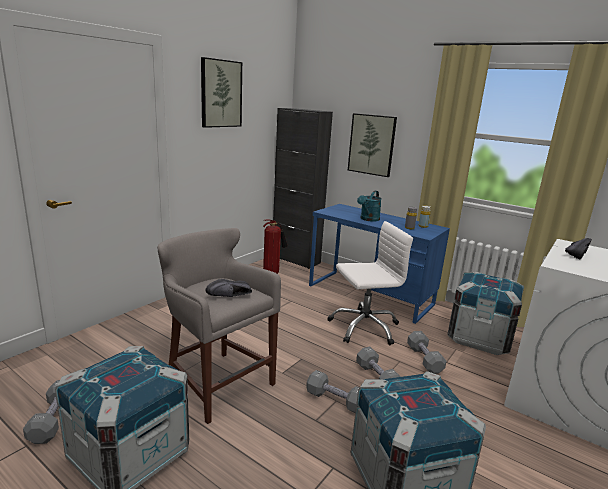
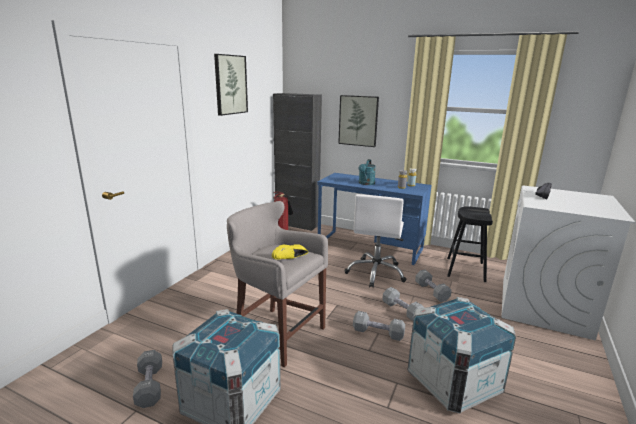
camera: 10 degrees left, 0 degrees up
(230, 297) = (291, 259): black shoe -> yellow shoe
(364, 327) = (376, 273): white office chair -> white office chair turned 135 degrees clockwise
(479, 338) = (465, 269): crate -> black stool

